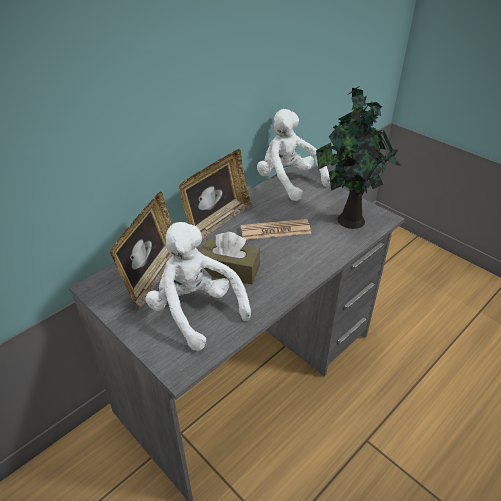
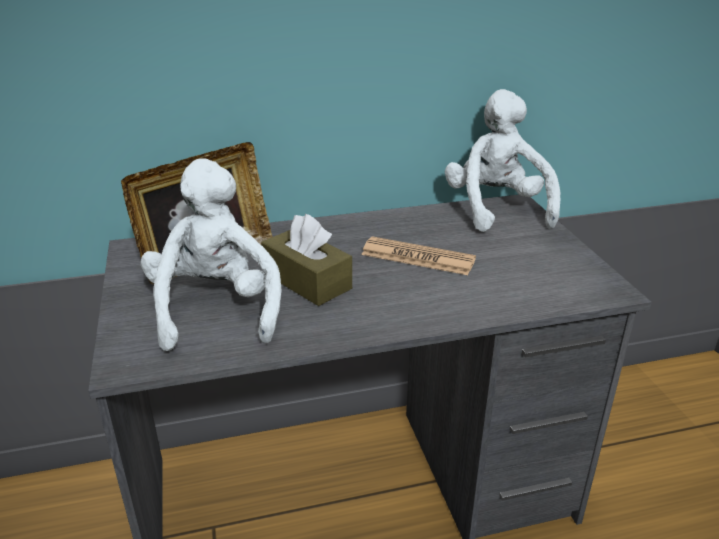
camera: 30 degrees right, 10 degrees down
(217, 221) = (348, 226): picture frame -> none
(348, 219) = (546, 276): potted plant -> none

